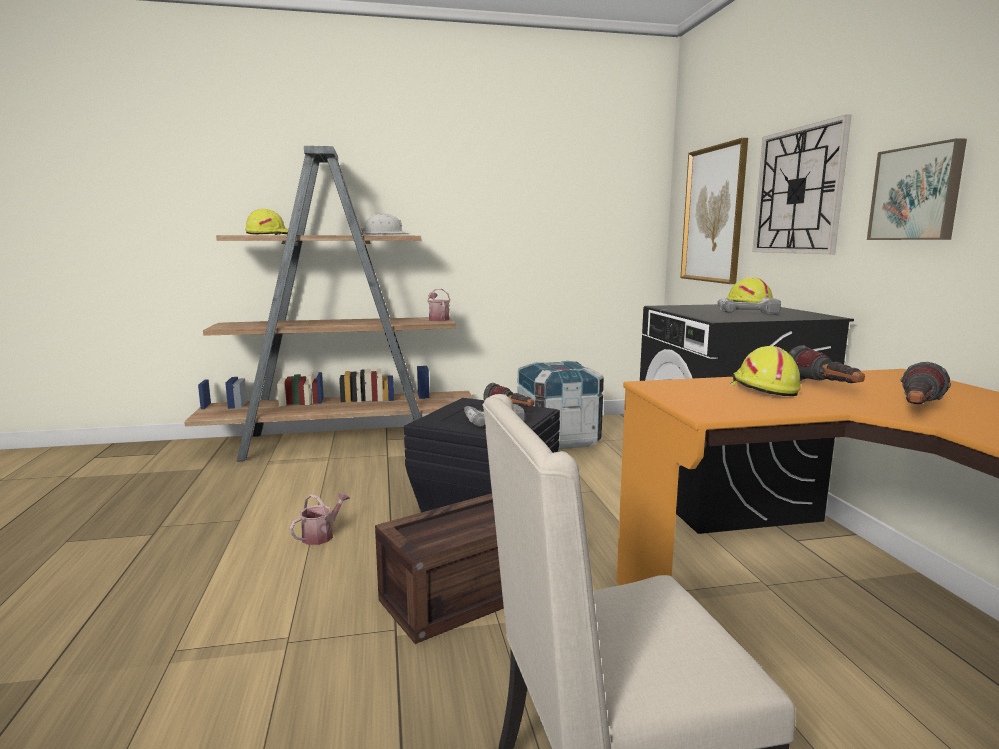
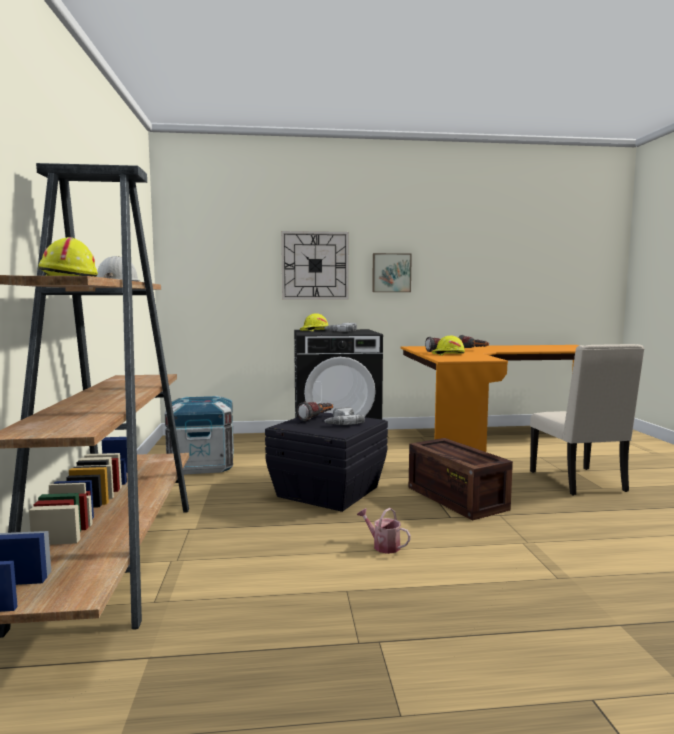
camera: 85 degrees left, 5 degrees down
(438, 319) = (136, 376): watering can -> none
(713, 215) = (227, 274): picture -> none

